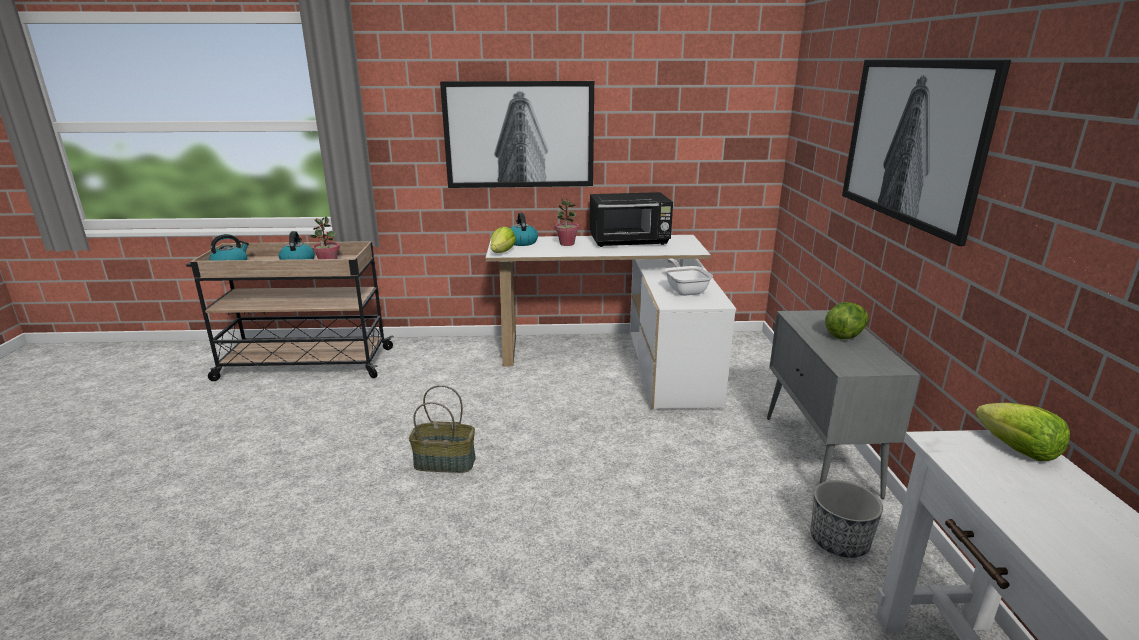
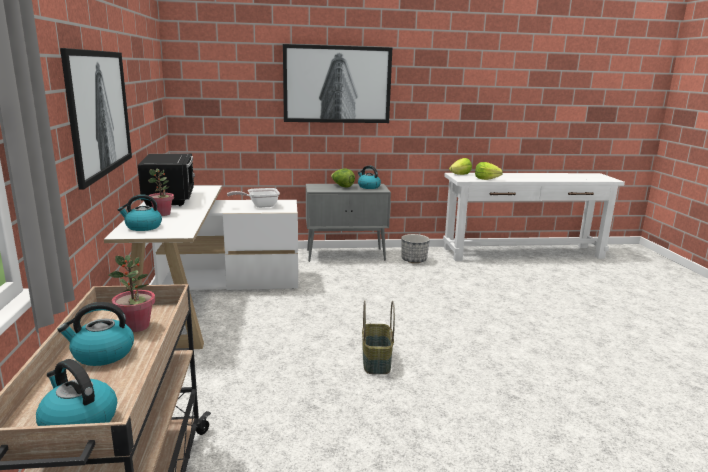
camera: 95 degrees left, 5 degrees down
(502, 252) = (179, 232): lettuce -> lettuce (486, 179)
(865, 357) = (368, 187): none -> kettle

